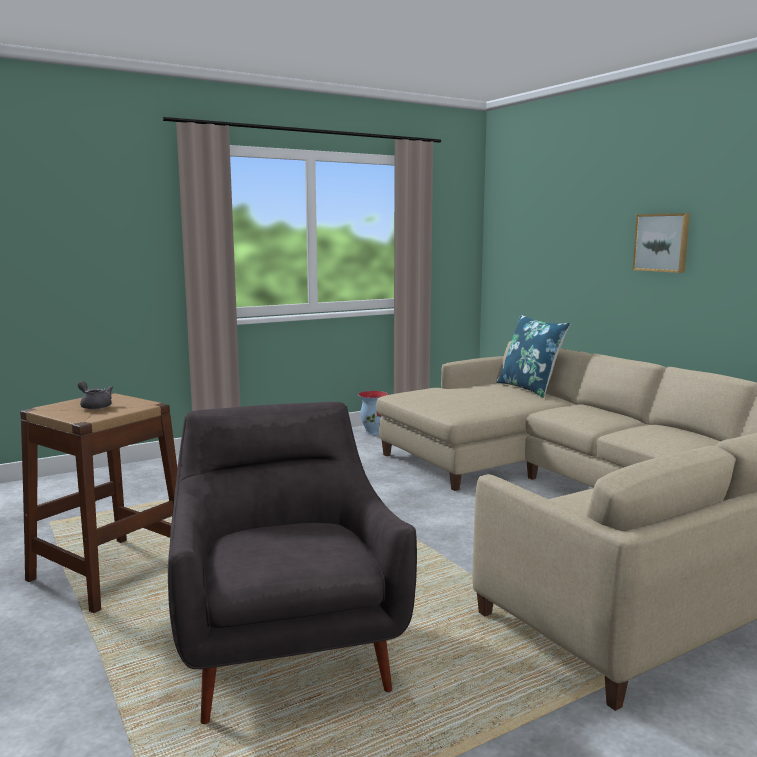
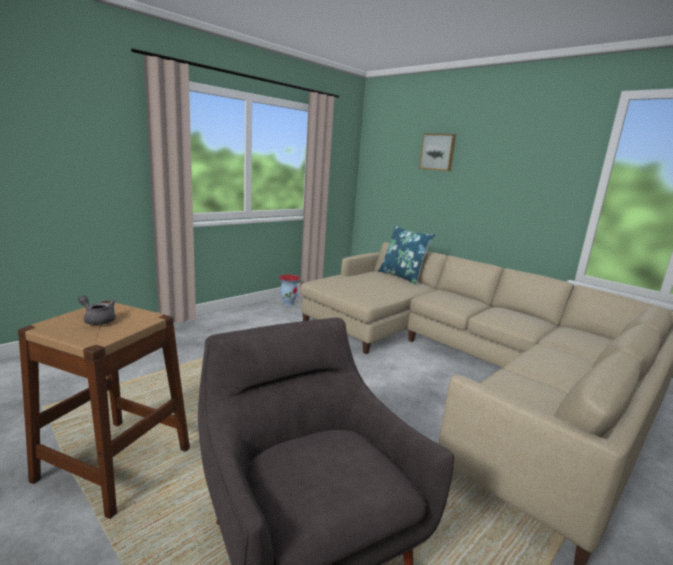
camera: 15 degrees left, 5 degrees up
(662, 242) = (496, 182): picture -> picture (438, 152)

